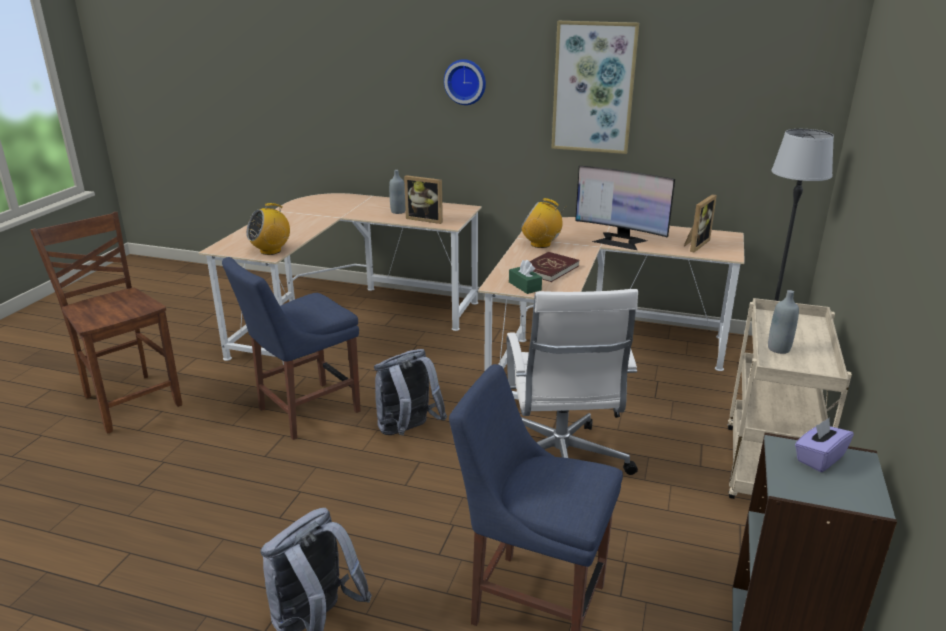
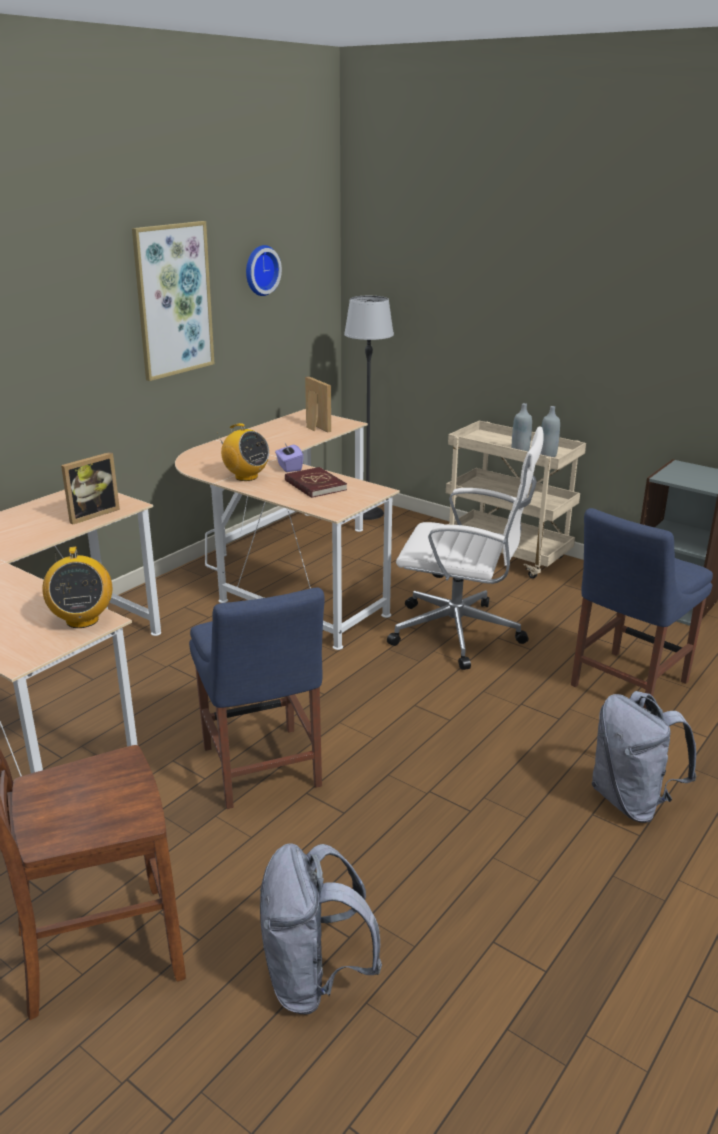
camera: 70 degrees left, 0 degrees up
(398, 211) = (38, 525): grey bottle -> grey bottle (547, 455)
(407, 431) = (355, 703): grey backpack -> grey backpack (314, 978)
(465, 81) = (41, 325): wall clock -> wall clock (260, 270)
(525, 286) = (346, 501): green tissue box -> none
(541, 244) = (246, 477): radio -> radio turned 90 degrees counterclockwise
(620, 241) = (275, 448): monitor -> none
(819, 458) = (679, 472): purple tissue box -> purple tissue box (289, 467)

